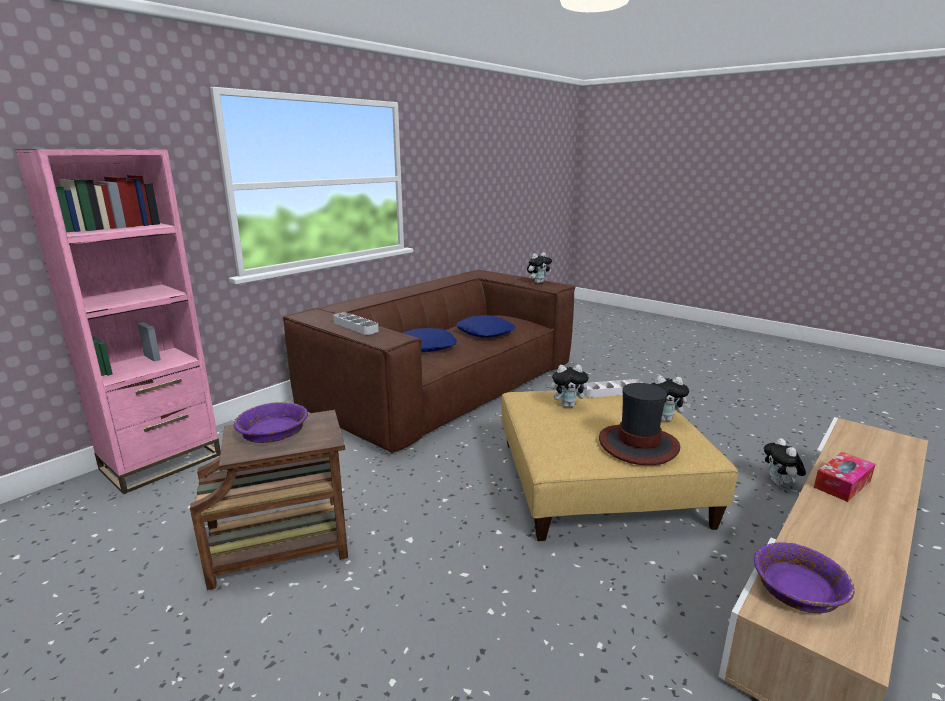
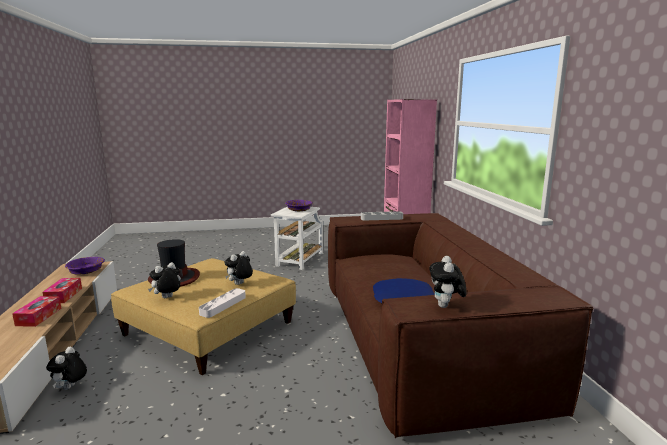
camera: 130 degrees right, 5 degrees down
(284, 550) = (299, 260): brown side table -> white side table
(426, 346) = (396, 270): blue pillow -> none
(779, 483) = (70, 388): plush toy -> plush toy turned 120 degrees counterclockwise
(821, 517) = (64, 295): none -> tissue box

